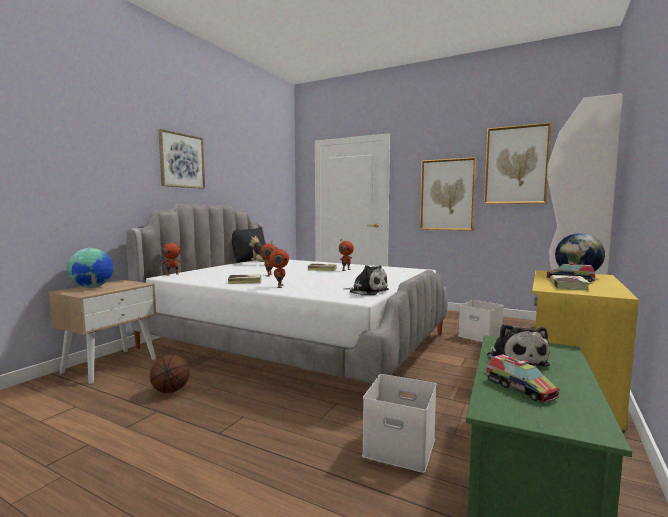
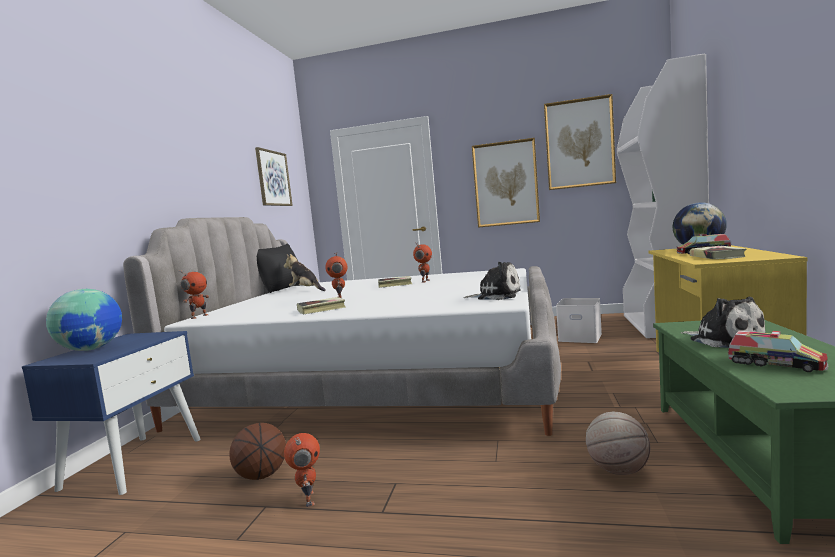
camera: 15 degrees left, 0 degrees up
(110, 365) = (134, 462): beige nightstand -> blue nightstand
(182, 160) = (179, 157): picture -> picture (273, 178)
(279, 286) = (378, 307): toy robot -> toy robot (307, 499)
(401, 447) = (618, 470): white storage box -> basketball

